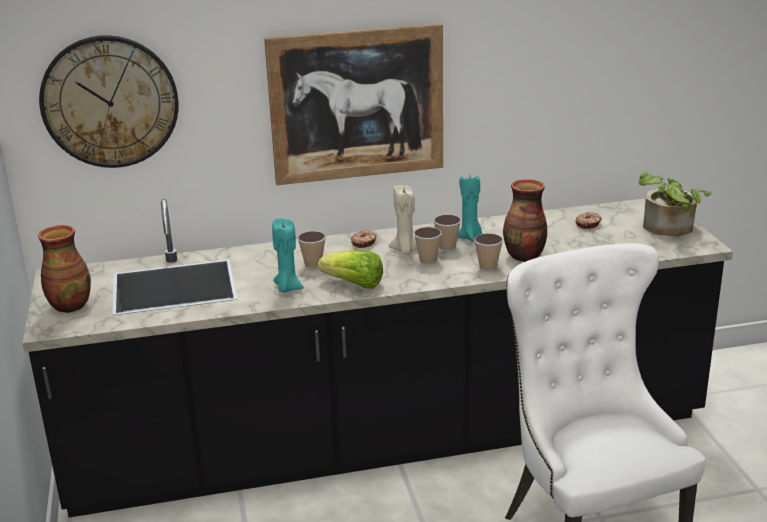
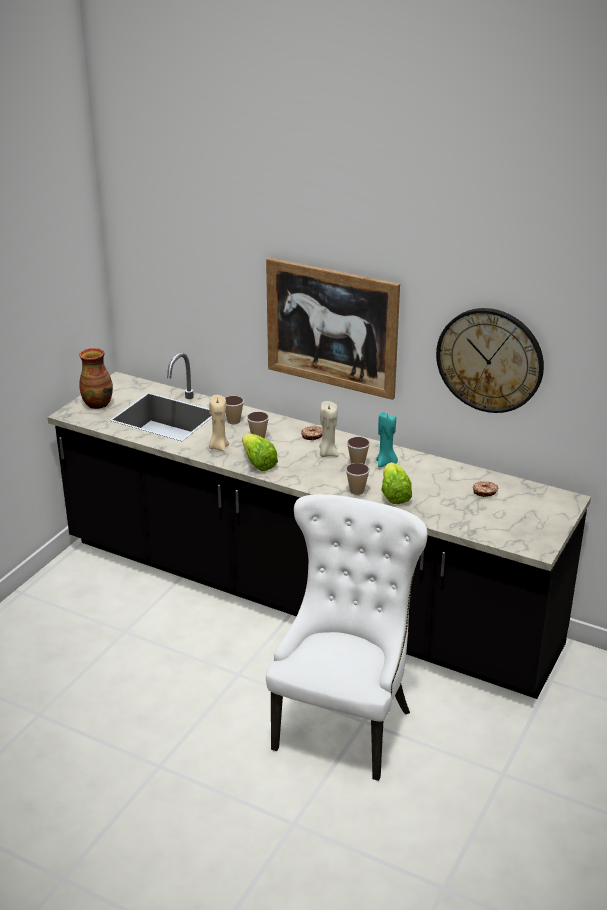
camera: 40 degrees right, 5 degrees up
(110, 102) = (168, 273): wall clock -> wall clock (490, 360)
(287, 288) = (218, 447): turquoise candle -> beige candle
(428, 260) = (329, 467): cup -> cup (233, 421)
(524, 256) = (394, 494): vase -> lettuce
(668, 229) = (537, 524): potted plant -> none

